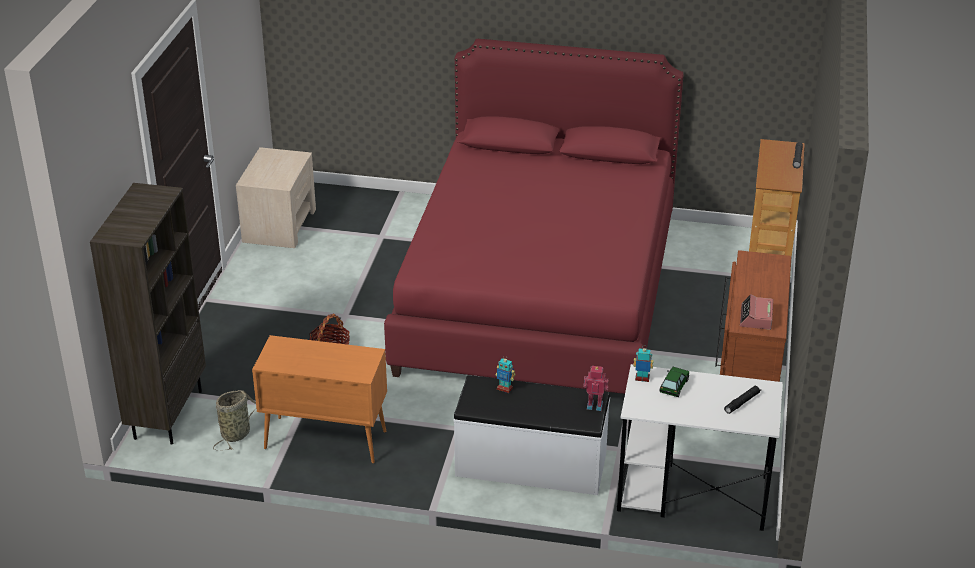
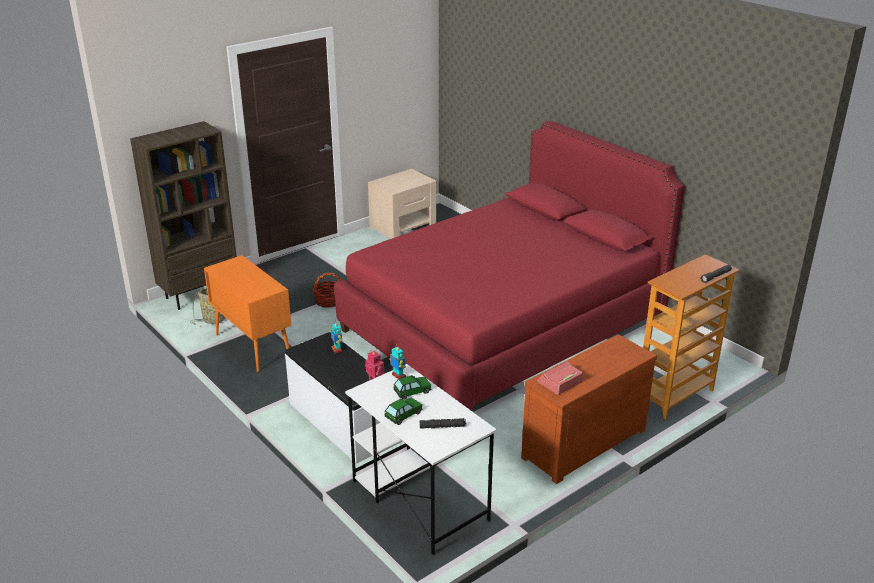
camera: 40 degrees right, 5 degrees down
(698, 409) = (403, 414): none -> toy car

